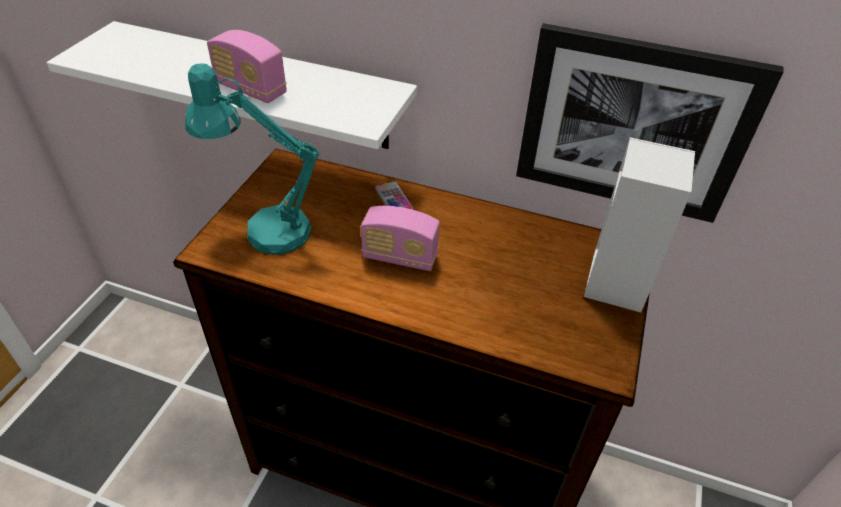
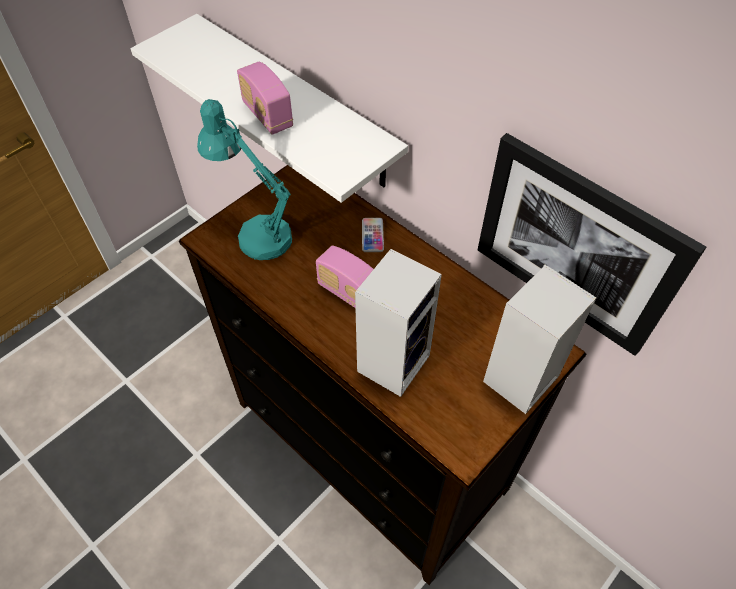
camera: 25 degrees right, 10 degrees up
(485, 306) = (393, 360): none -> speaker

